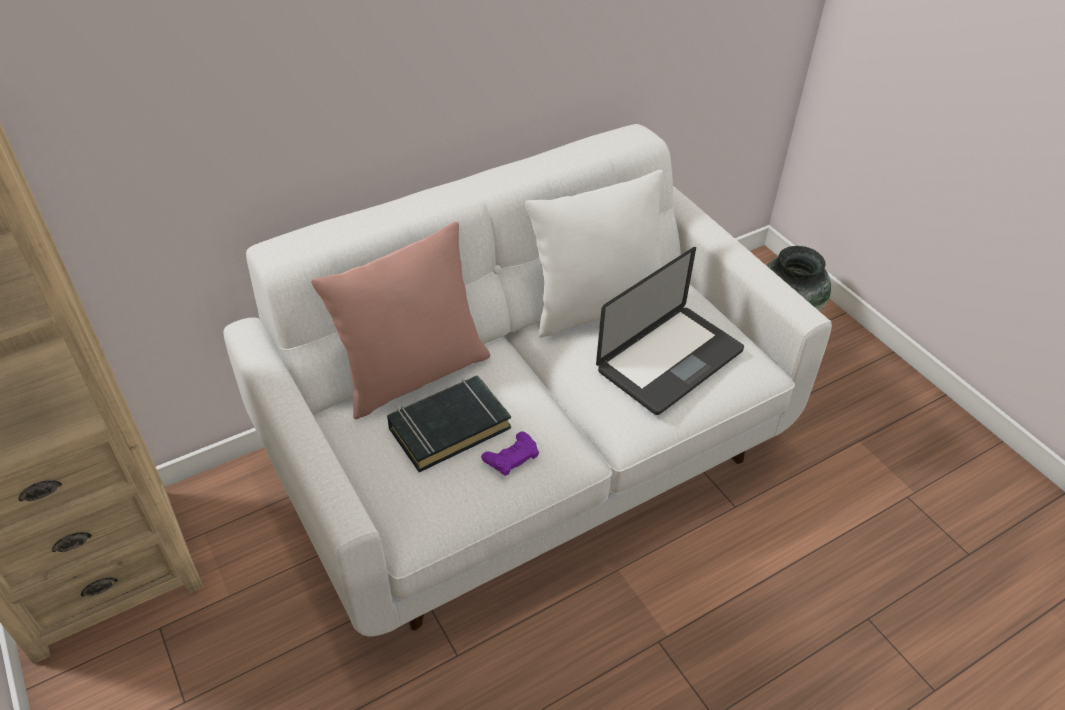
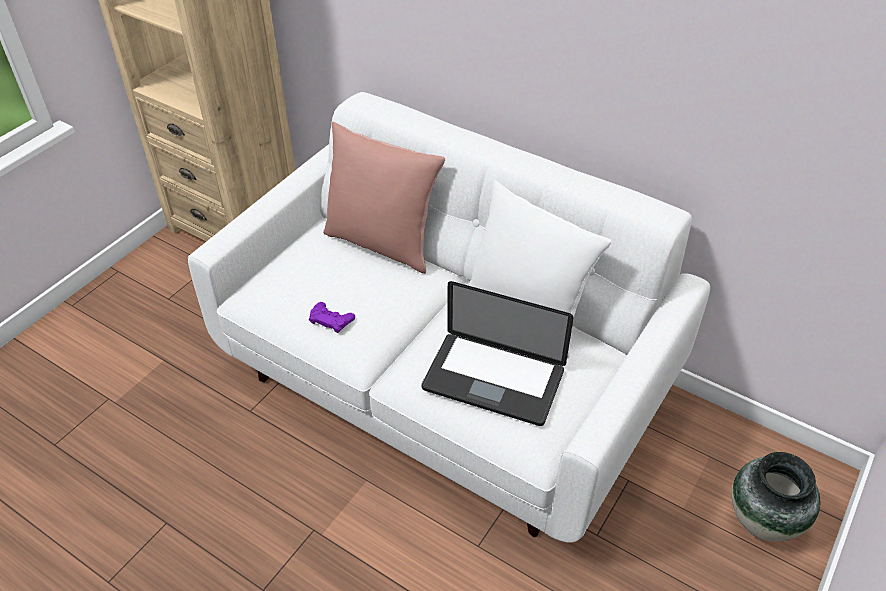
camera: 65 degrees right, 0 degrees up
(449, 427) = (340, 278): black book -> none

